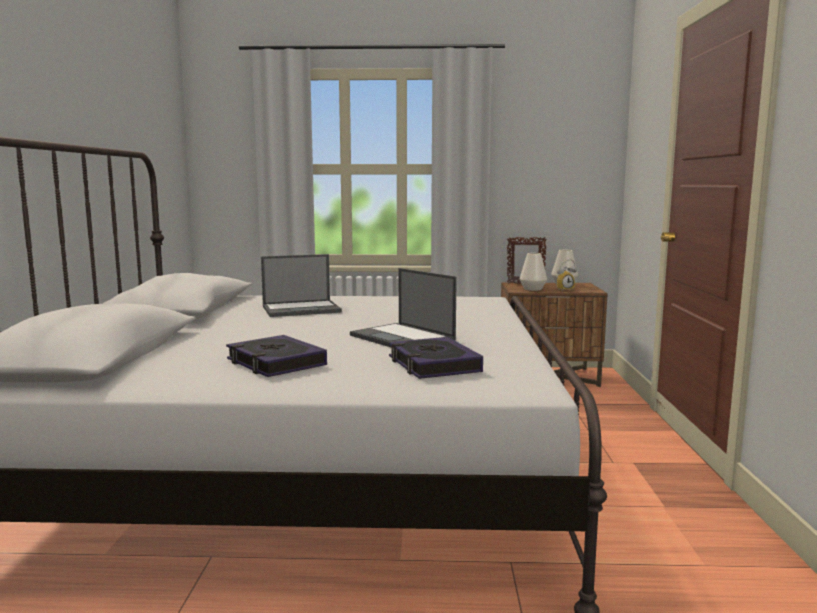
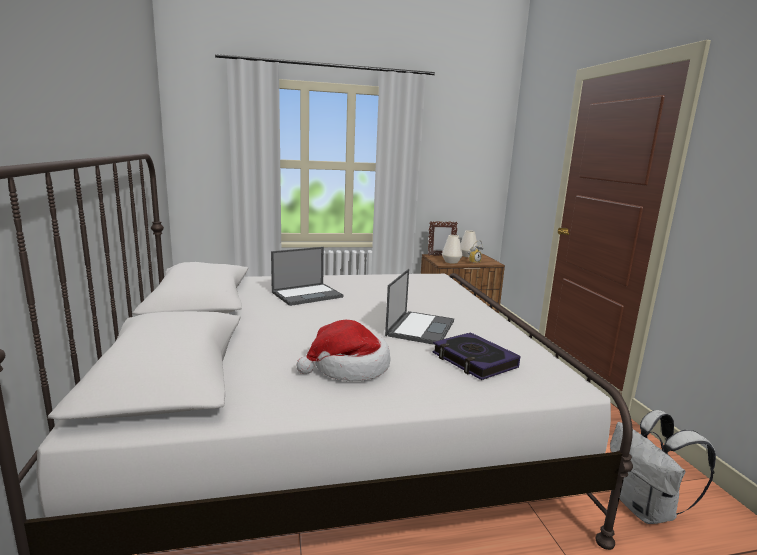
camera: 15 degrees left, 5 degrees up
(275, 363) = (349, 367): book -> hat
(403, 338) = (420, 328): laptop -> laptop turned 105 degrees counterclockwise
(678, 589) = (646, 509): none -> white backpack

